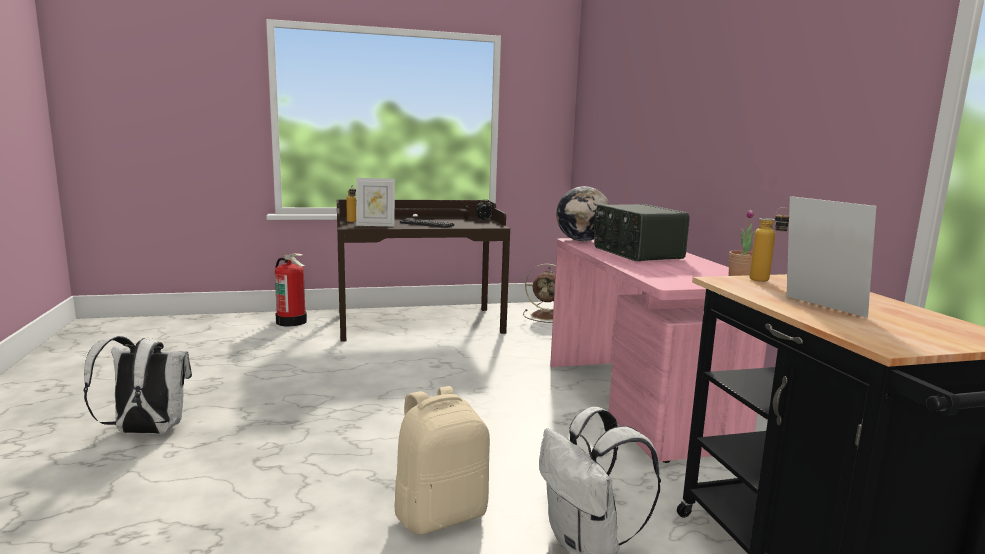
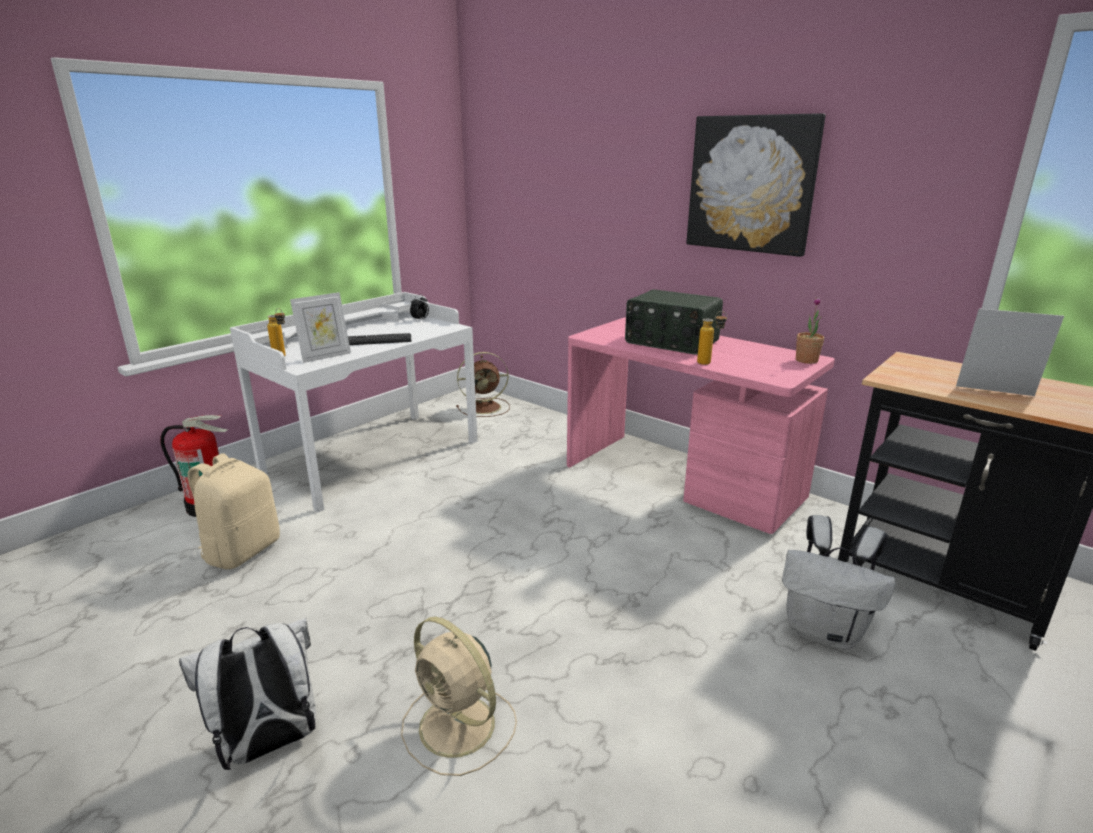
camera: 35 degrees left, 10 degrees up
(236, 469) = (459, 727): none -> beige fan
(419, 323) = (372, 457): brown desk -> white desk
(441, 514) = (704, 665): beige backpack -> beige backpack (242, 551)
(582, 241) = (595, 335): globe -> none
(734, 100) = (751, 184): none -> picture
(765, 281) = (906, 371): bottle -> bottle (709, 363)

